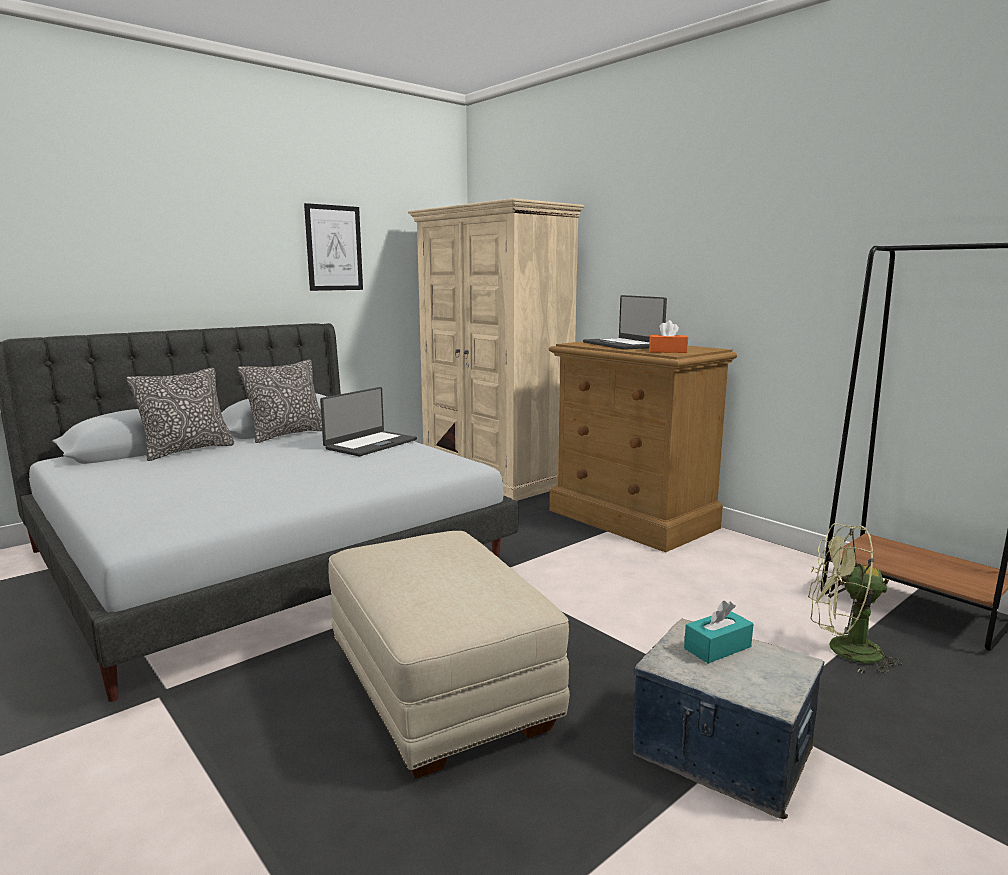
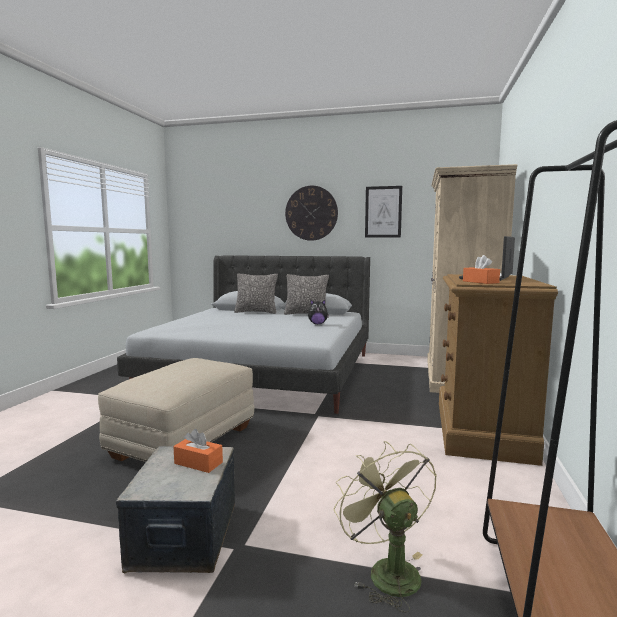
camera: 55 degrees right, 5 degrees down
(210, 245) = (311, 213): none -> wall clock
(370, 444) = (317, 324): laptop -> plush toy
(717, 647) = (198, 463): turquoise tissue box -> orange tissue box

